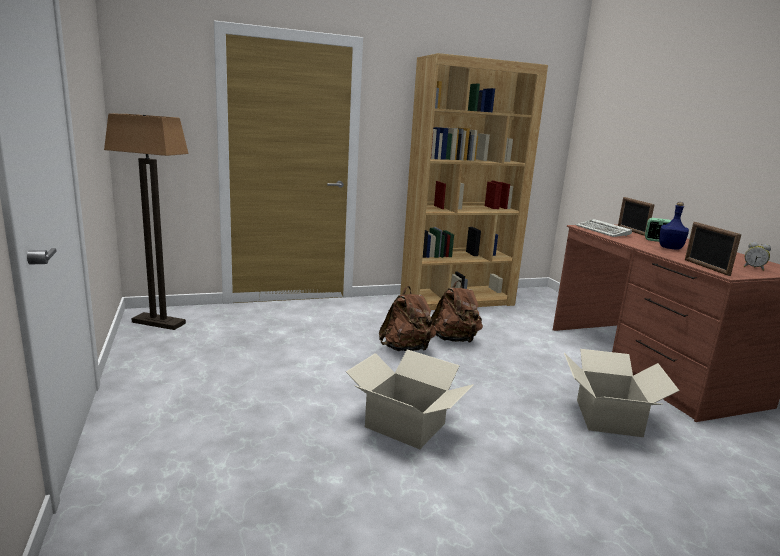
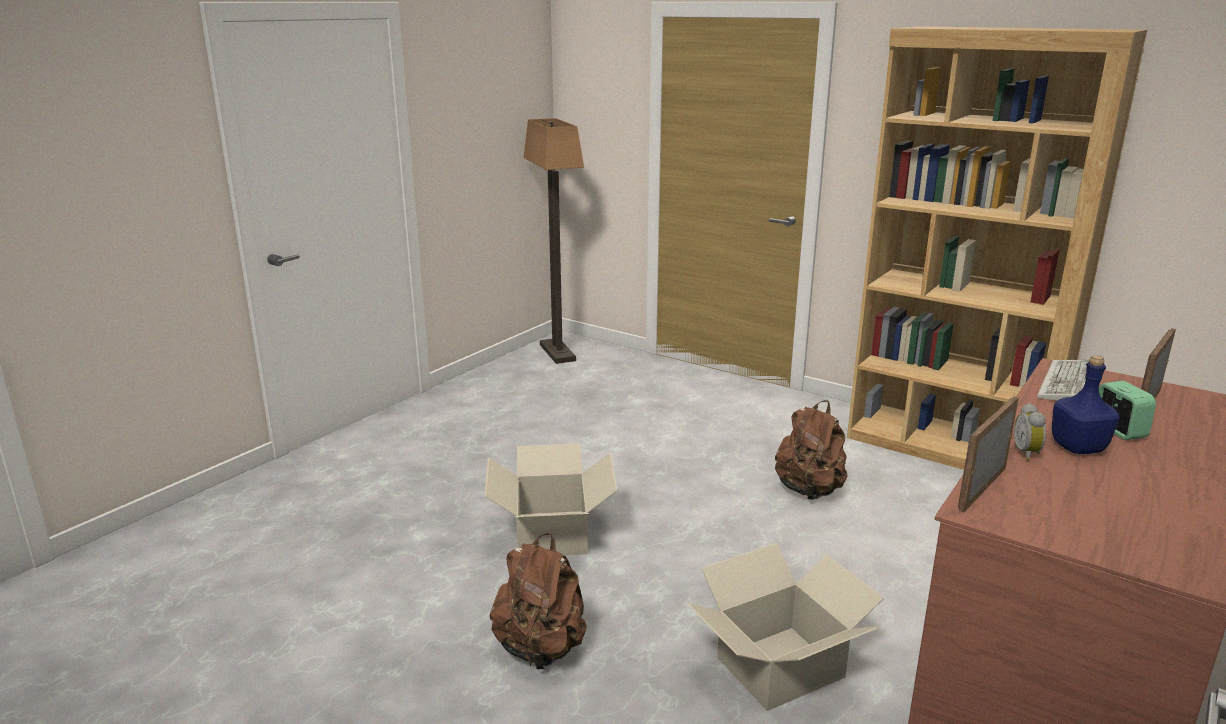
camera: 55 degrees right, 5 degrees up
(406, 349) = (723, 472): brown backpack -> brown backpack (541, 649)
(754, 268) = (1098, 531): alarm clock -> alarm clock (1028, 453)

